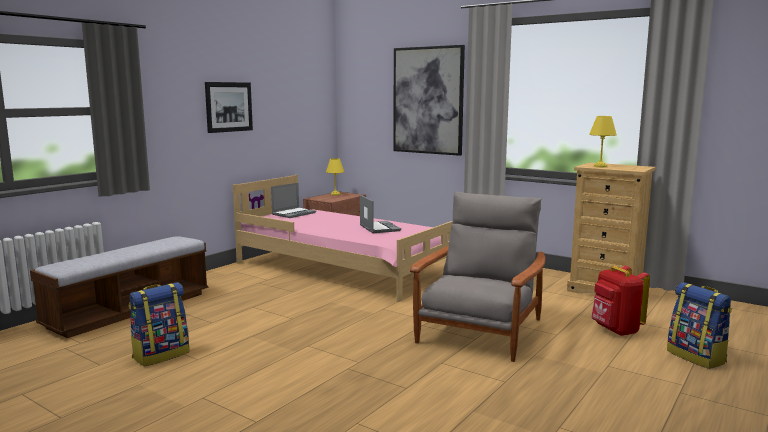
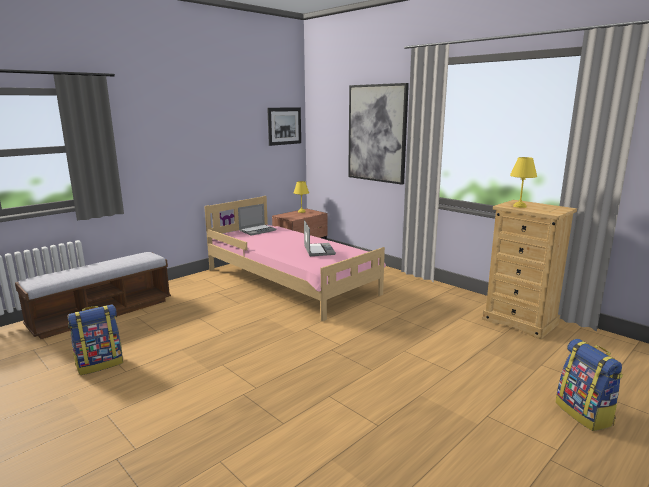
camera: 10 degrees right, 5 degrees up
(229, 107) = (200, 140): picture -> picture (284, 126)
(479, 331) = (380, 361): grey armchair -> none
(615, 330) = (512, 371): red backpack -> none

